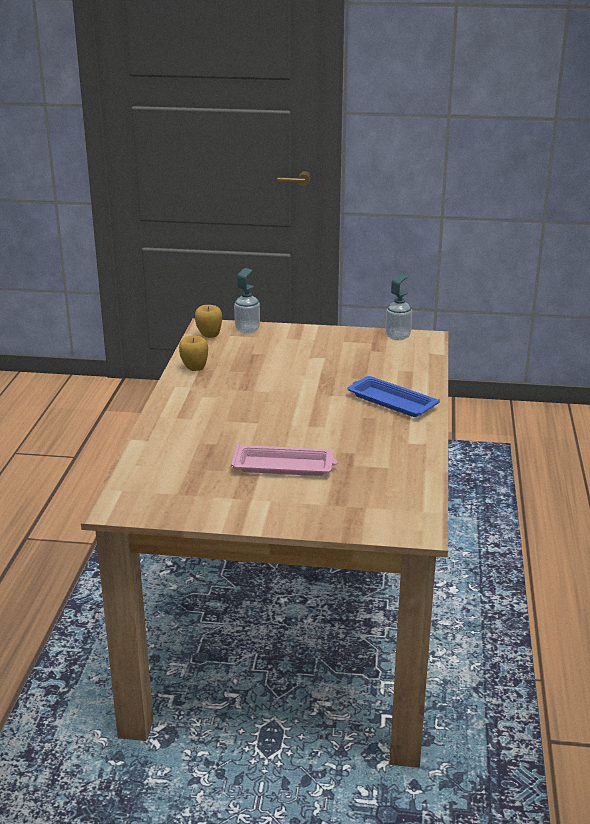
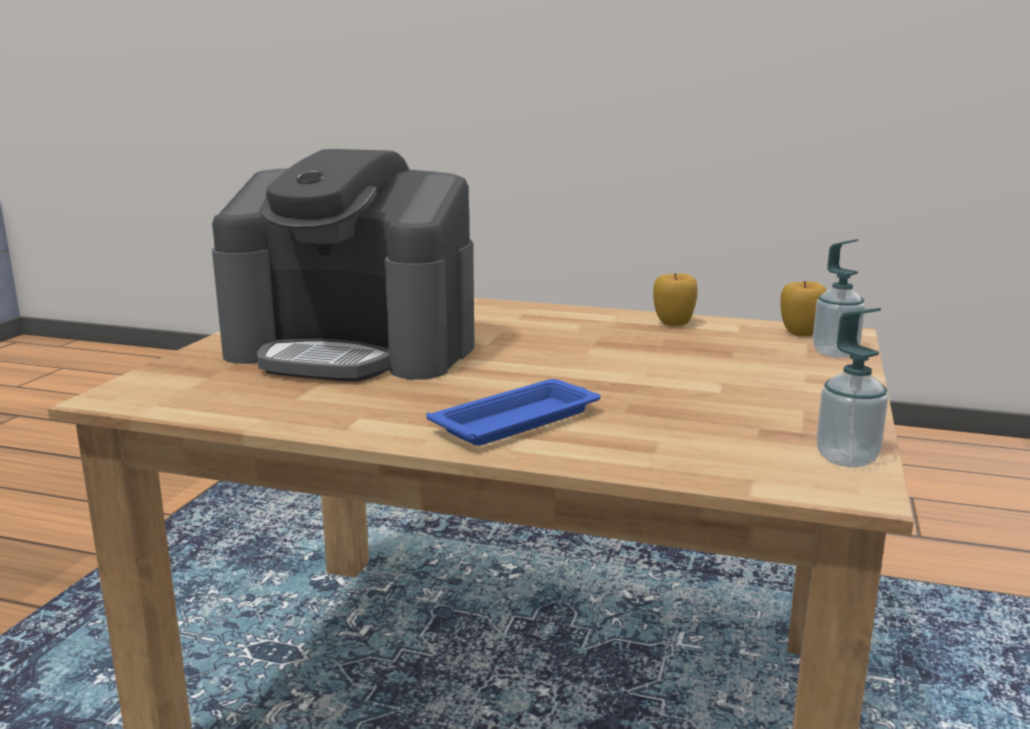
camera: 100 degrees right, 10 degrees down
(285, 466) = (354, 349): pink tray -> coffee machine

